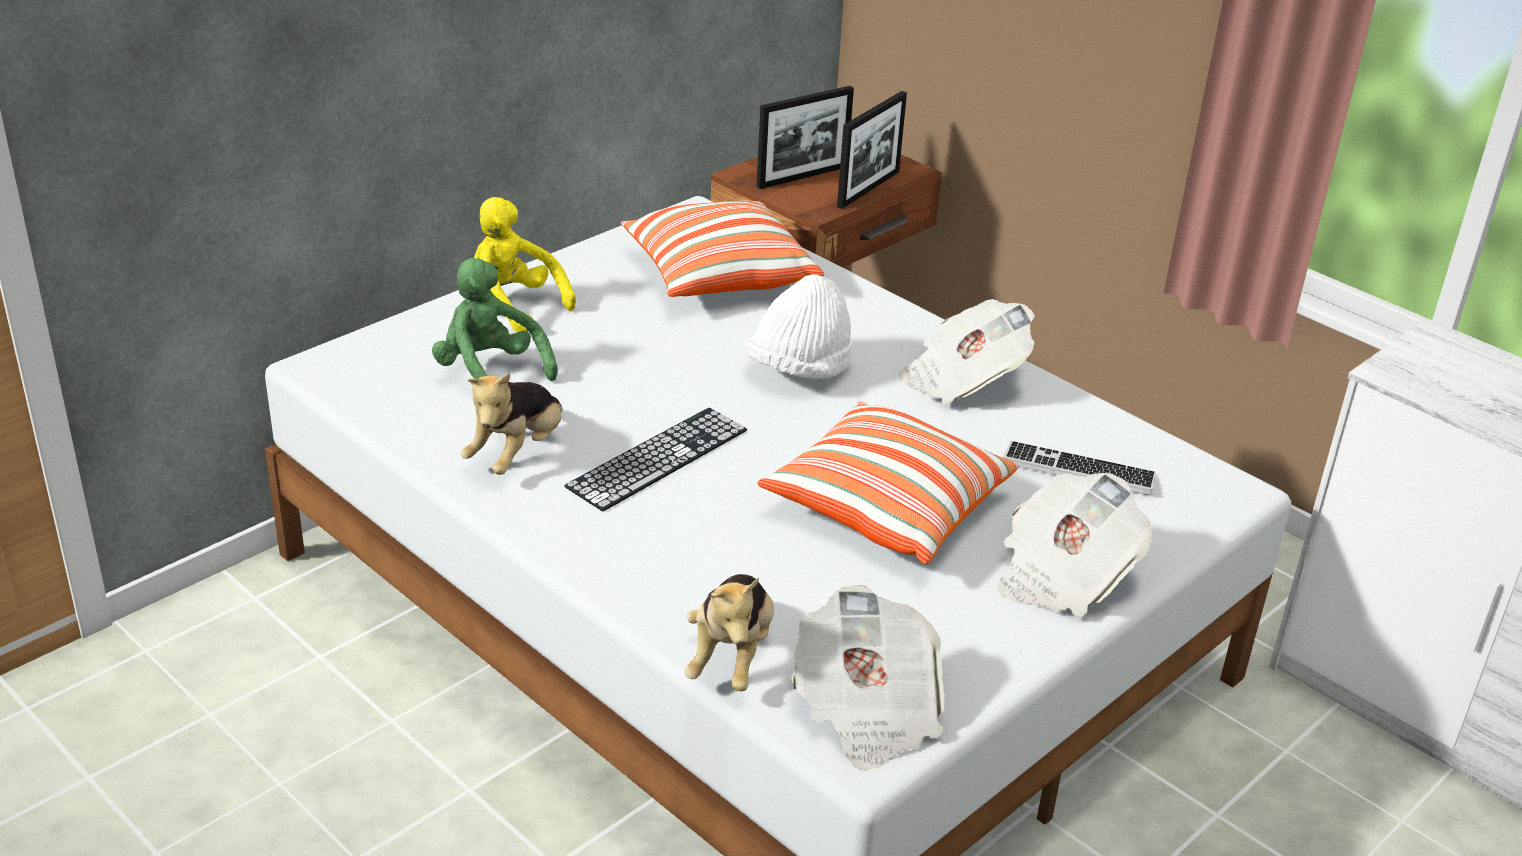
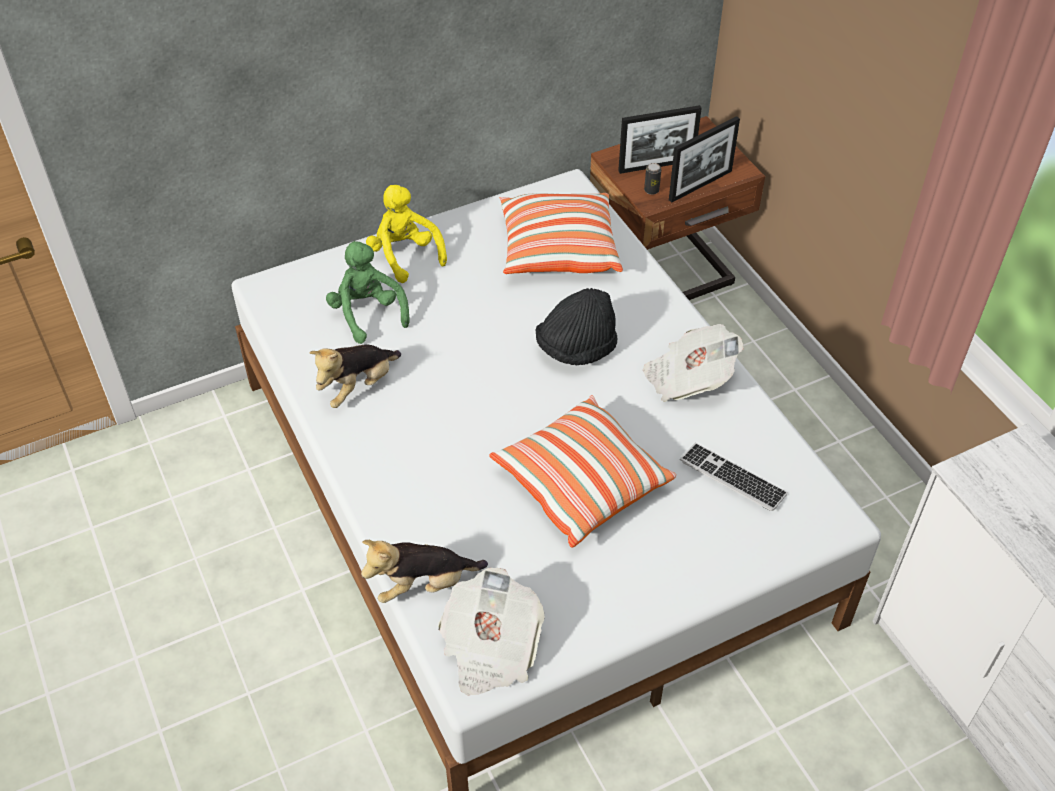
camera: 20 degrees right, 15 degrees up
(658, 458) = (447, 409): keyboard -> none
(731, 657) = (423, 585): plush toy -> plush toy turned 45 degrees clockwise
(799, 370) = (576, 348): white hat -> black hat
(810, 200) = (651, 190): none -> can
(1063, 575) = (675, 568): newspaper -> none

